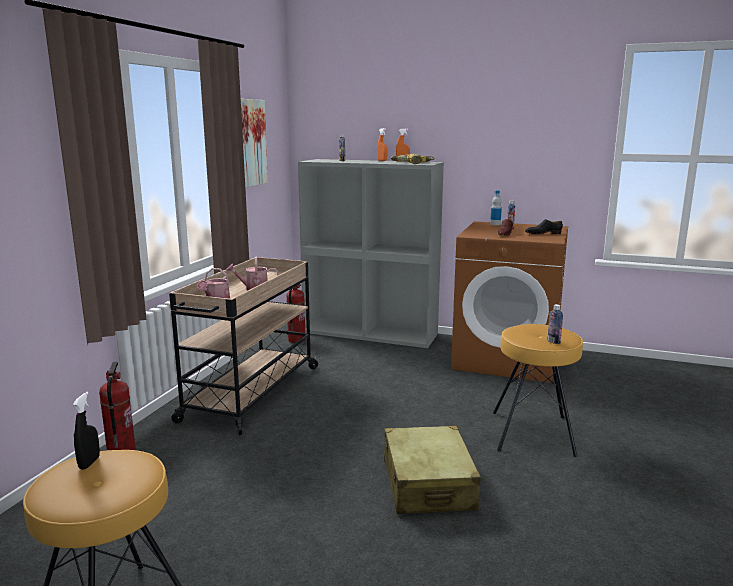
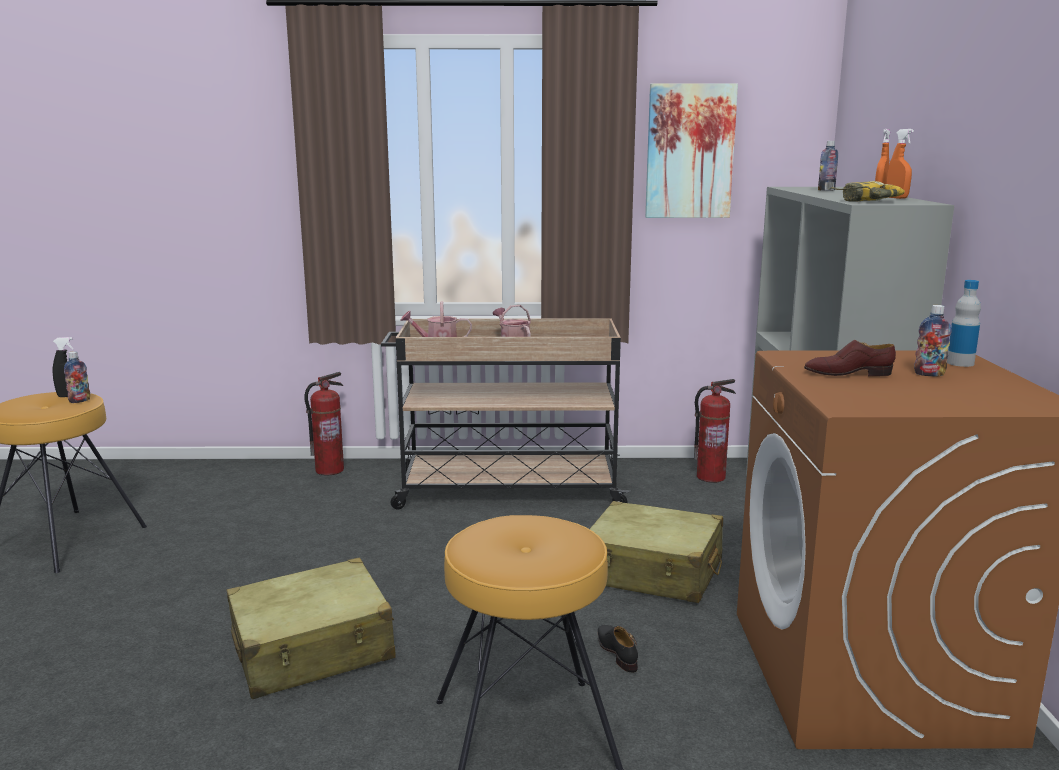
camera: 70 degrees right, 0 degrees up
(397, 376) = (653, 572): none -> beige suitcase
(543, 234) = (917, 398): black shoe -> black shoe (617, 652)
(553, 341) = (483, 554): bottle -> bottle (80, 401)

